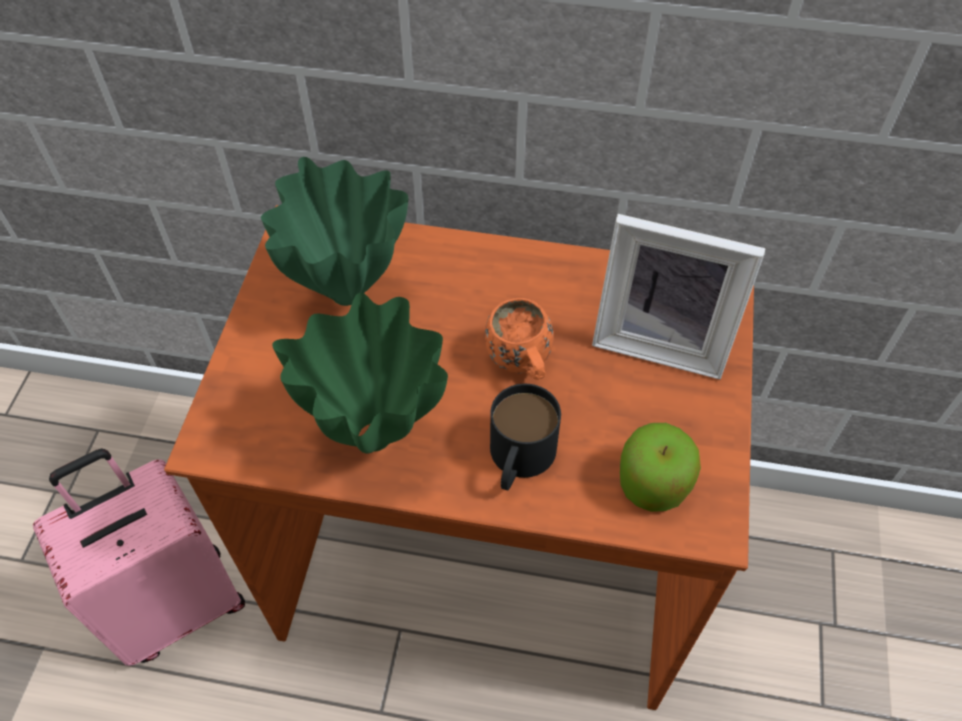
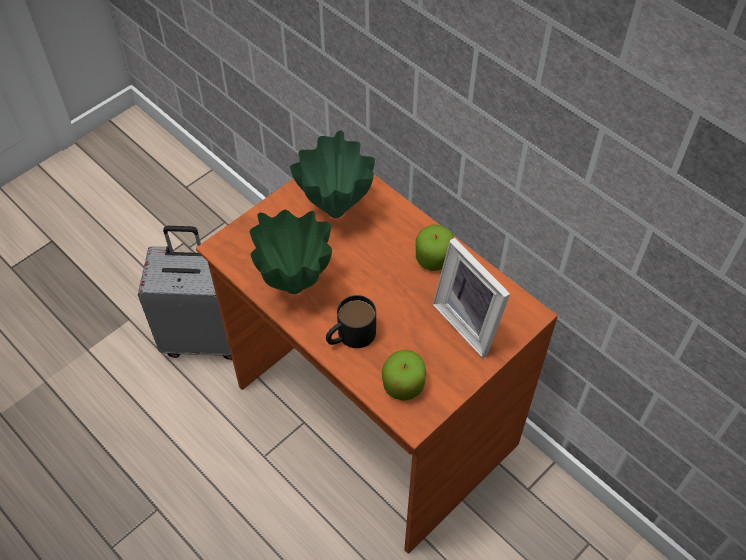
camera: 35 degrees right, 0 degrees up
(177, 603) = (203, 337): pink suitcase -> grey suitcase
(522, 365) = (390, 293): orange mug -> none
(539, 284) = (434, 258): none -> apple

